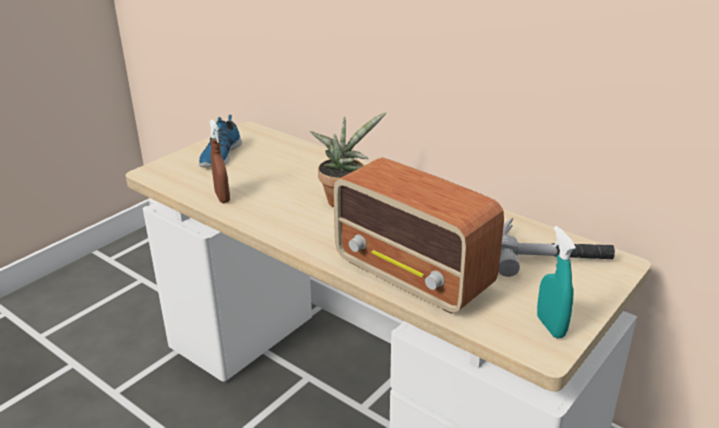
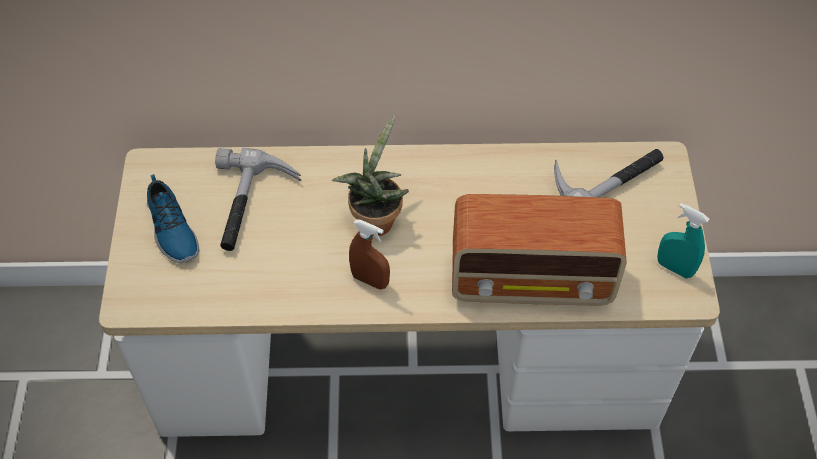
camera: 40 degrees left, 25 degrees up
(222, 197) = (254, 292): brown spray bottle -> brown spray bottle (370, 280)
(277, 164) = (251, 206): none -> hammer

